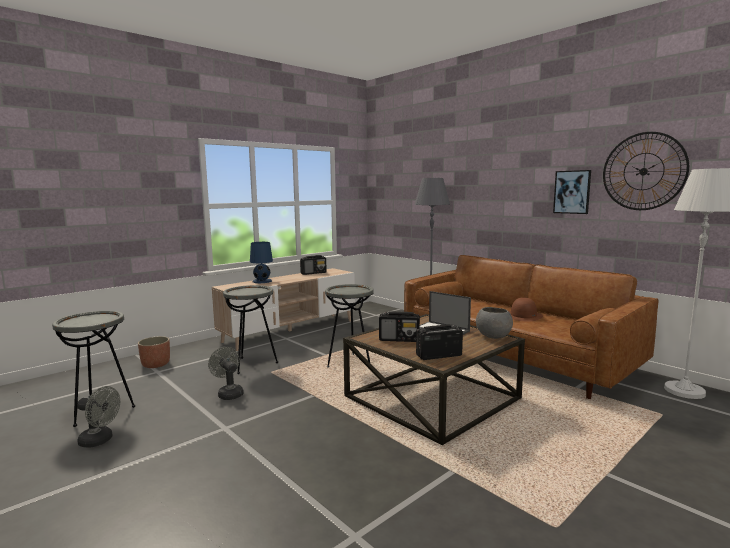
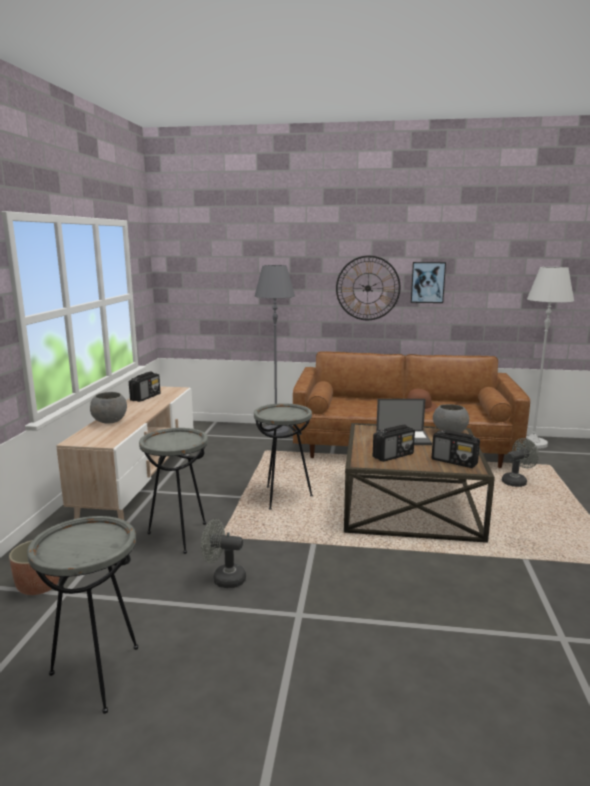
camera: 40 degrees left, 5 degrees up
(100, 440) = (186, 705): grey fan -> grey fan (516, 481)
(262, 281) = (110, 421): blue table lamp -> grey bowl
(438, 355) = (454, 462): radio -> radio turned 90 degrees counterclockwise
(643, 171) = (490, 265): wall clock -> wall clock (367, 288)

